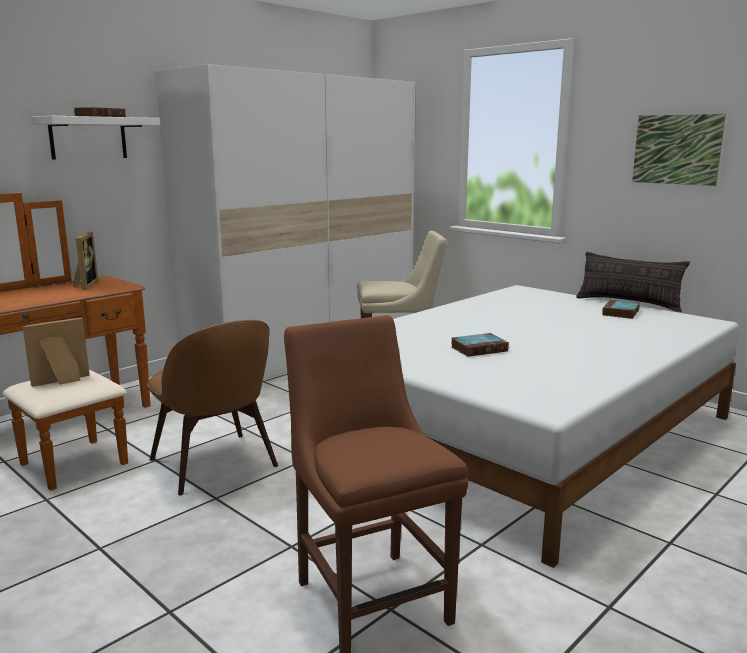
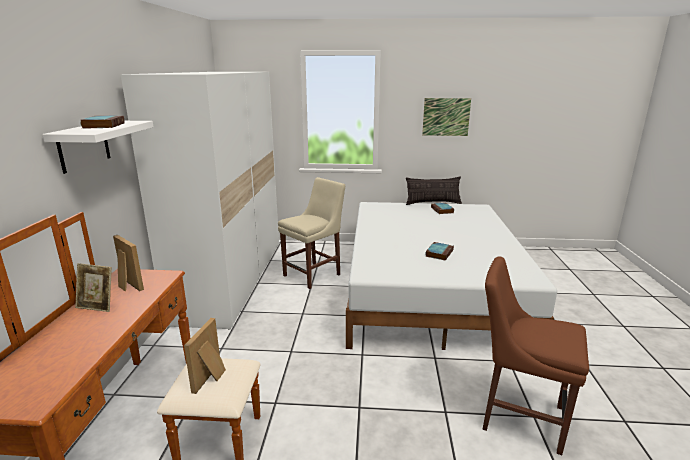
camera: 40 degrees left, 5 degrees up
(36, 291) = (97, 306): none -> picture frame
(215, 465) = (319, 385): brown chair -> none

